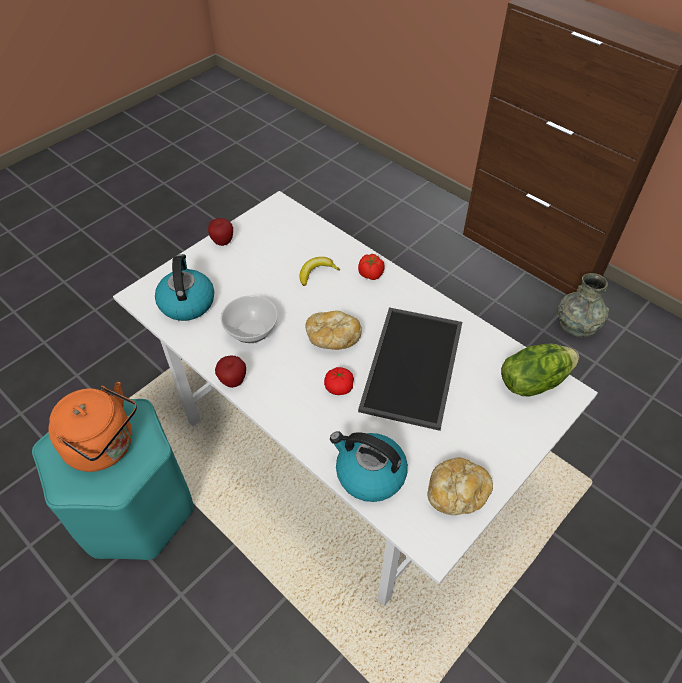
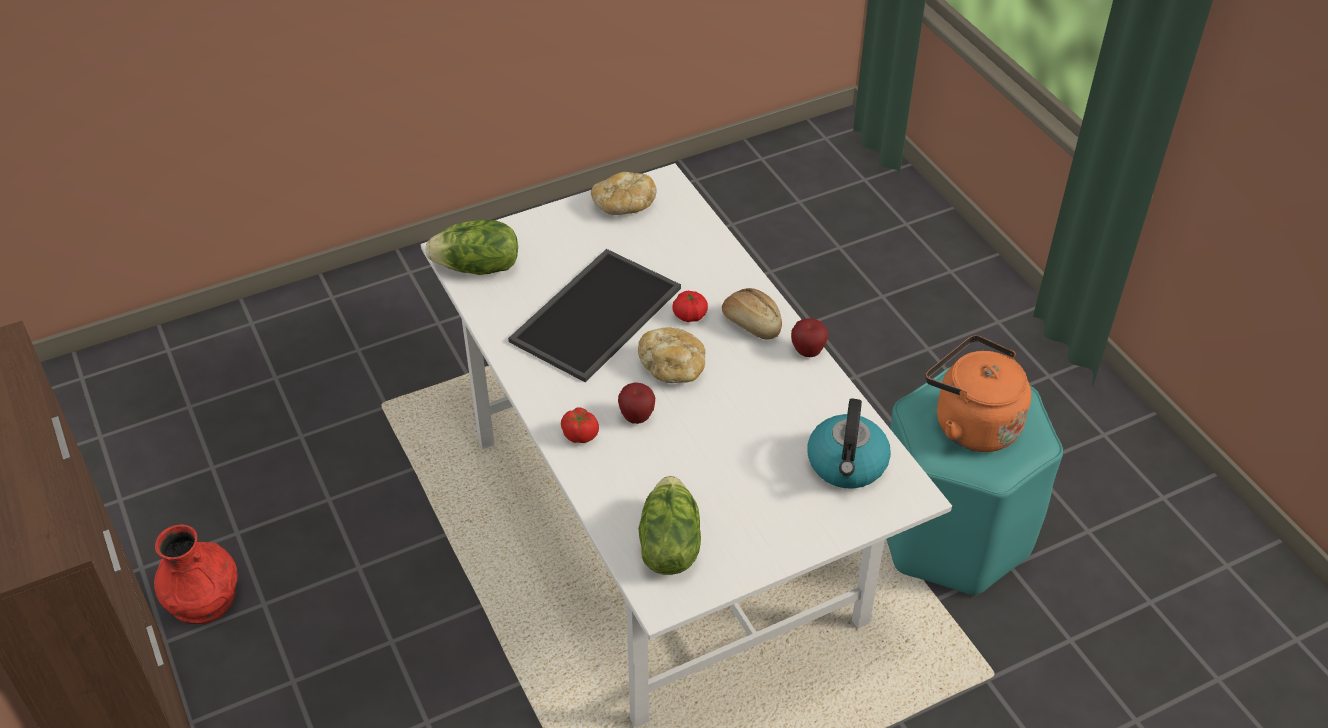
camera: 160 degrees left, 5 degrees down
(223, 242) = (774, 550): apple -> apple (637, 417)
(251, 332) = (770, 402): bowl -> none
(286, 230) = (668, 545): none -> lettuce
(286, 394) = (751, 324): none -> bread
(316, 273) = (653, 459): banana -> none
(369, 474) = (696, 238): kettle -> none
(577, 324) = (203, 597): grey vase -> red vase

